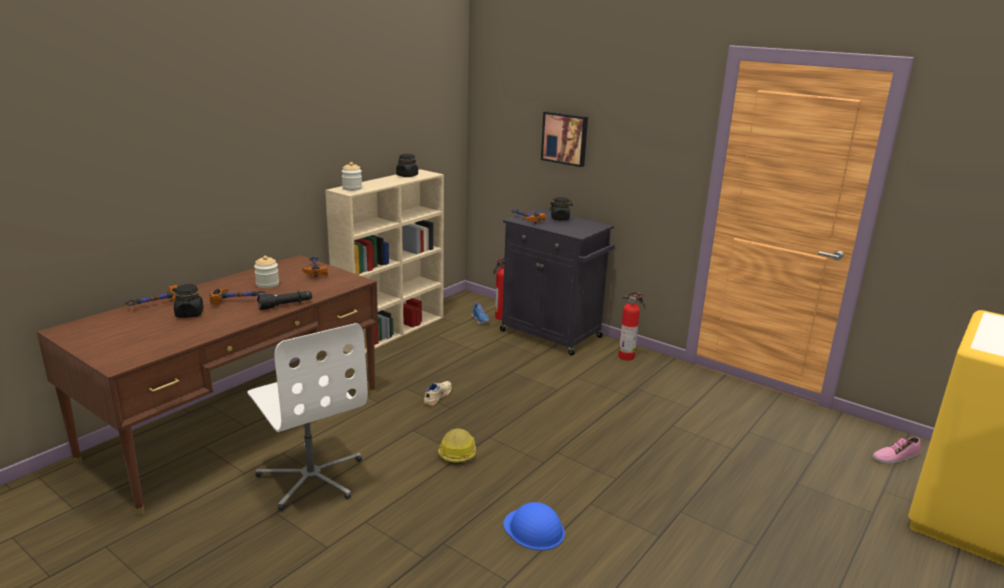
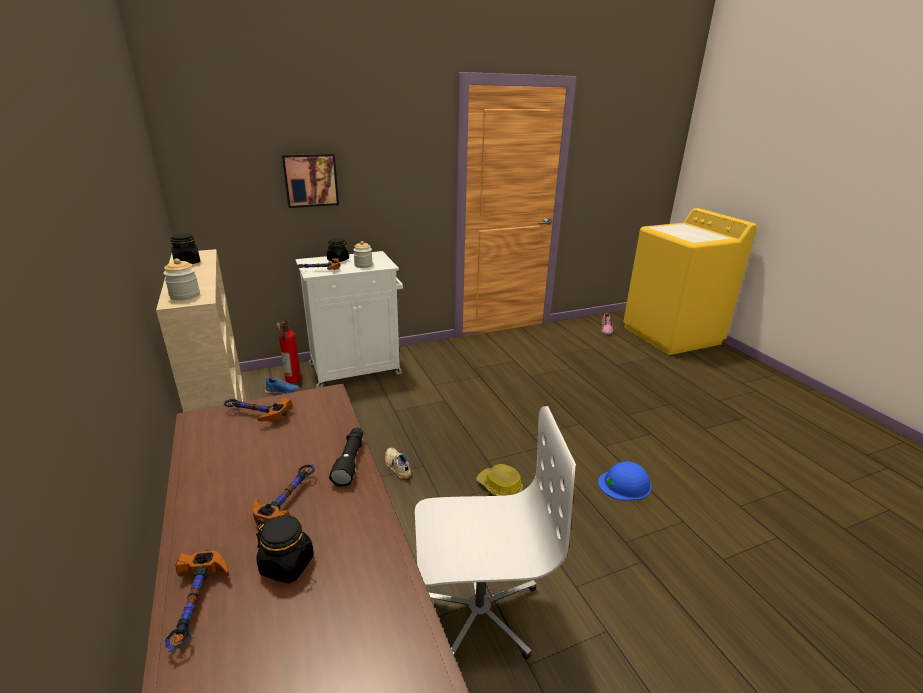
camera: 60 degrees left, 5 degrees up
(267, 284) = (255, 462): jar -> jar (363, 265)
(552, 335) = (357, 369): black cabinet -> white cabinet
(627, 356) = (427, 354): fire extinguisher -> none

